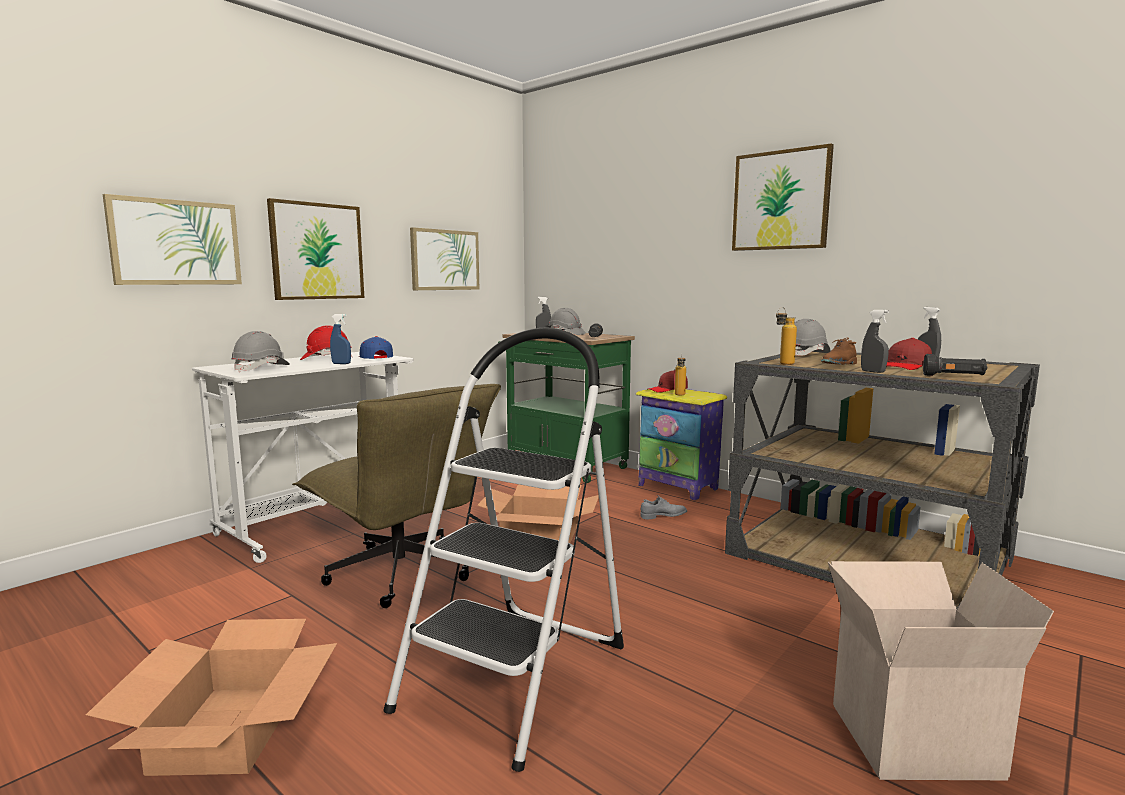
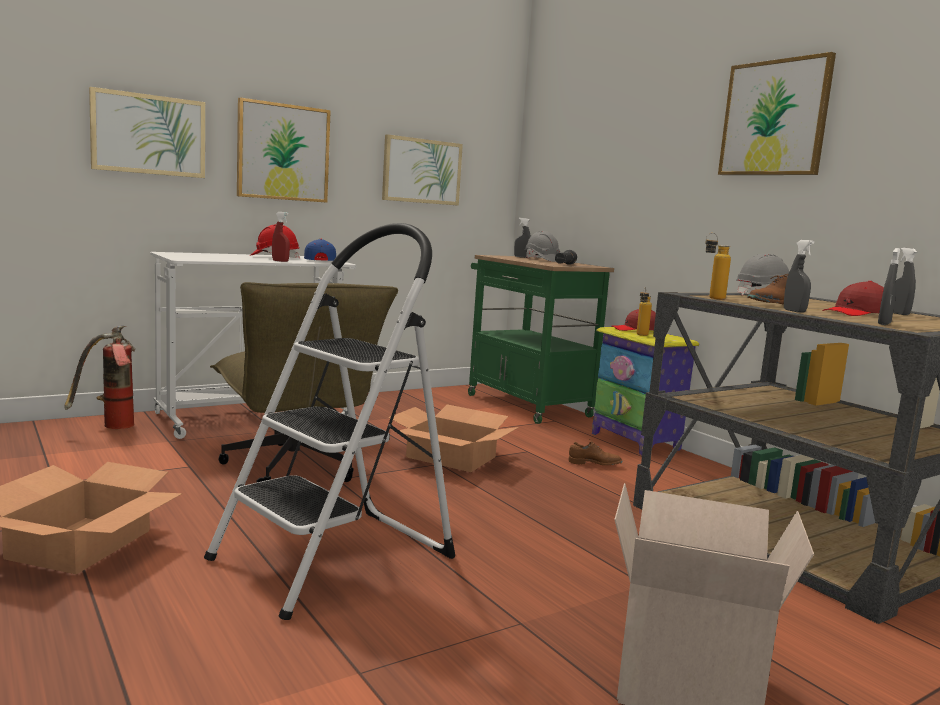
camera: 15 degrees right, 0 degrees up
(173, 563) = (110, 427): none -> fire extinguisher
(261, 368) = (205, 257): grey hard hat -> none
(341, 363) = (280, 261): blue spray bottle -> red spray bottle
(663, 516) = (594, 464): grey shoe -> brown shoe
(953, 376) = (884, 324): black flashlight -> grey spray bottle

